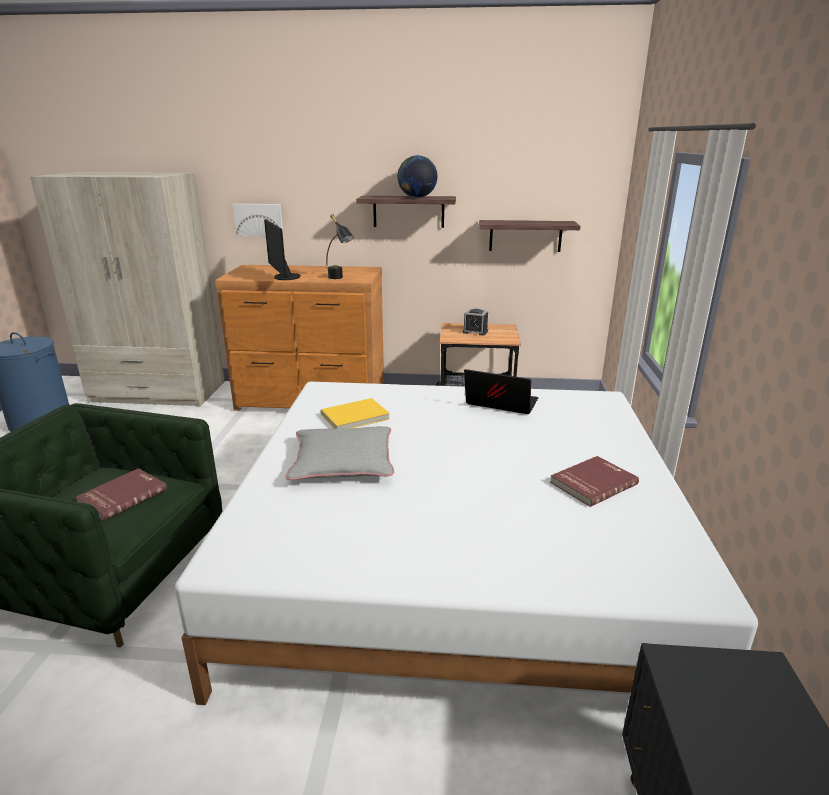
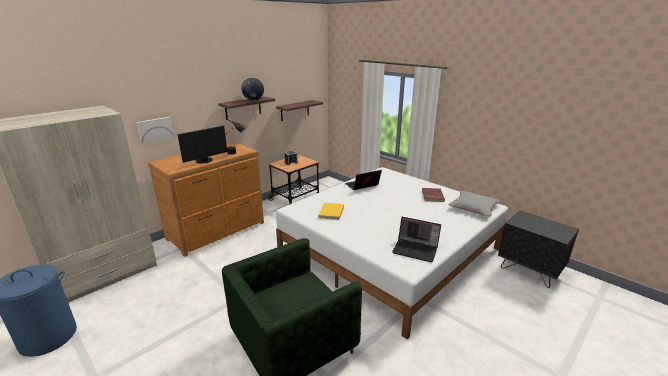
camera: 50 degrees left, 0 degrees up
(122, 496) = (303, 291): red book -> none
(284, 277) = (205, 161): monitor -> monitor turned 60 degrees counterclockwise
(313, 542) = (416, 249): none -> laptop
(342, 462) = (366, 227): grey pillow -> grey pillow (474, 207)

